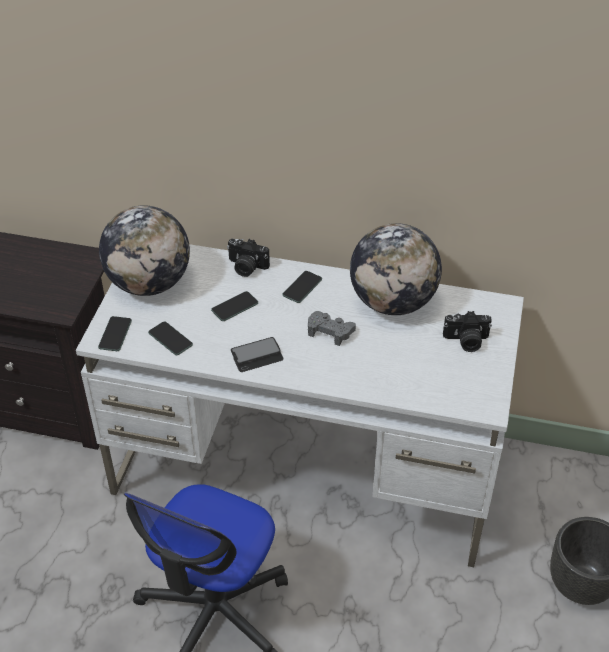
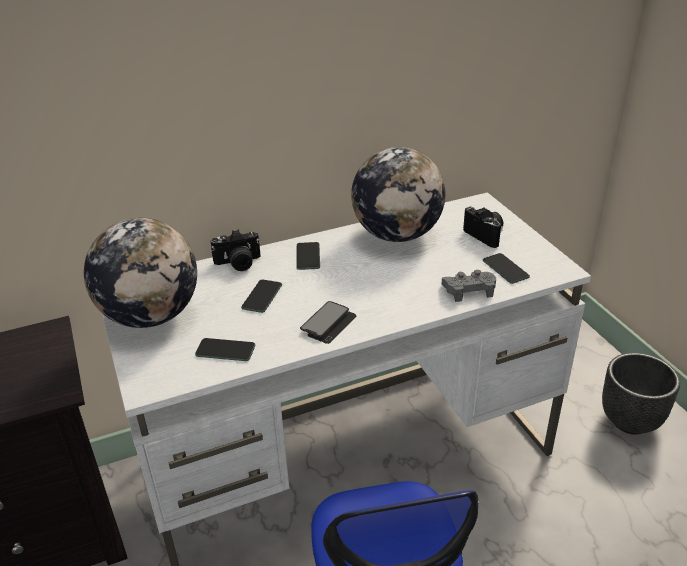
camera: 35 degrees left, 10 degrees down
(115, 334) = (159, 374): phone -> phone (505, 269)
(330, 331) = (371, 276): grey game controller -> grey game controller (469, 290)
(466, 341) = (486, 235): camera -> camera turned 90 degrees counterclockwise

